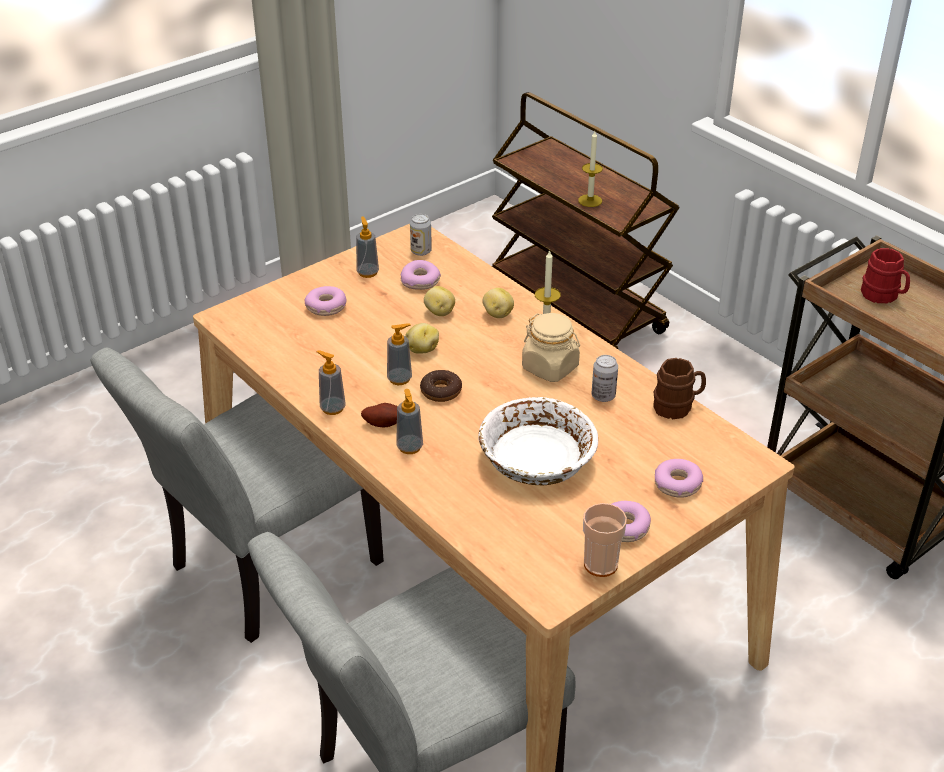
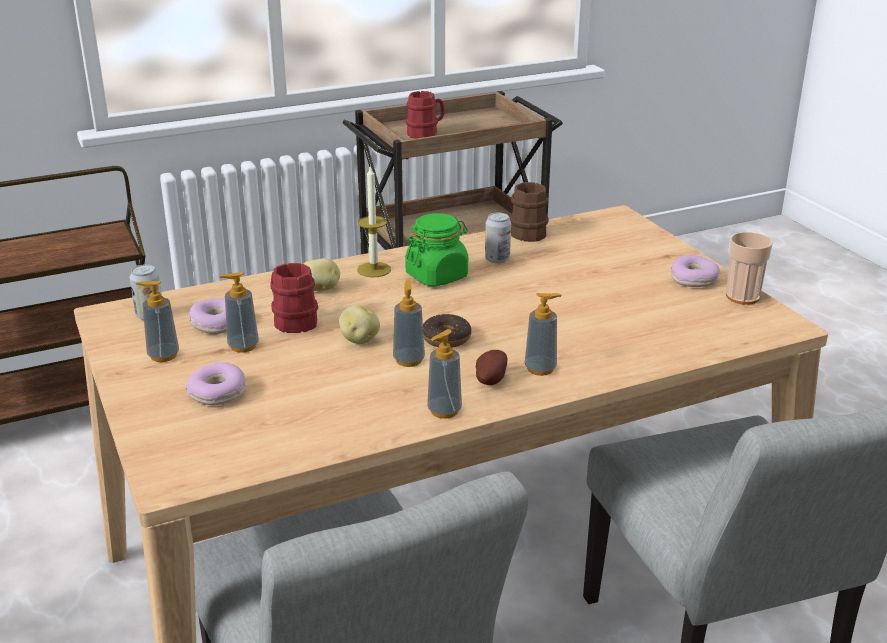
camera: 75 degrees left, 10 degrees down
(392, 301) = (243, 346): none -> soap dispenser
(439, 312) = (291, 320): potato -> red mug
(536, 459) = (583, 304): white bowl -> none
(550, 368) = (437, 276): beige jar -> green jar
(590, 200) = (64, 257): candle -> none
(677, 484) = (638, 249): donut -> none

